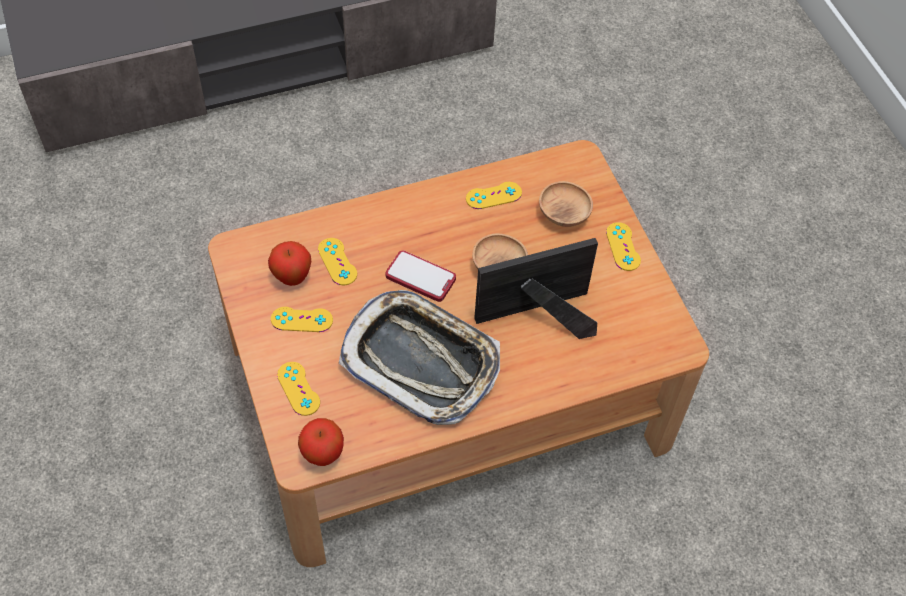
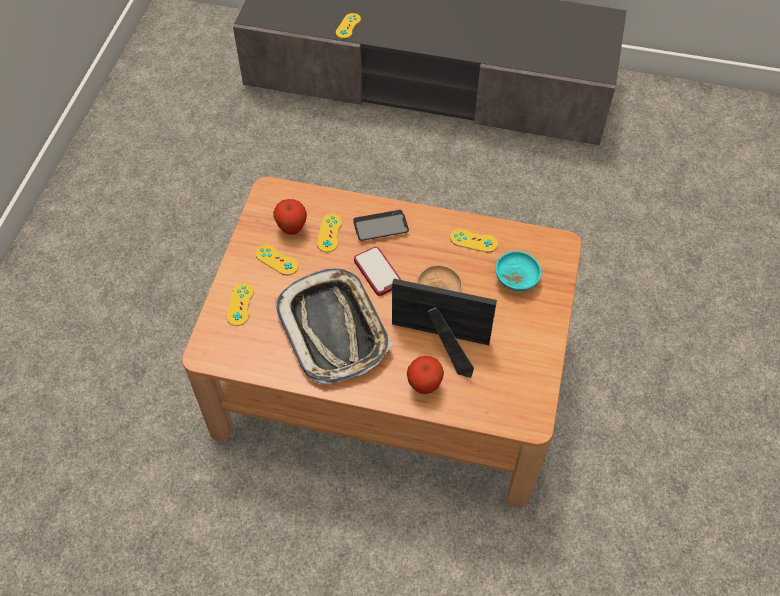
camera: 35 degrees right, 0 degrees up
(323, 455) = (222, 357): apple -> apple (424, 386)
(387, 228) = (380, 226): none -> phone
(564, 213) = (516, 279): brown bowl -> turquoise bowl
(623, 247) = (543, 325): yellow game controller -> yellow game controller (348, 26)

